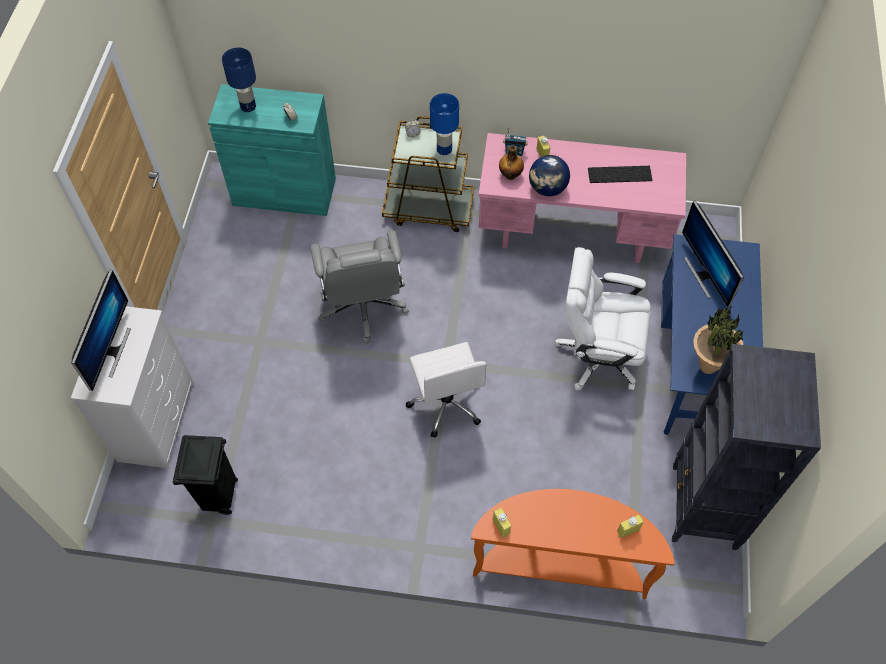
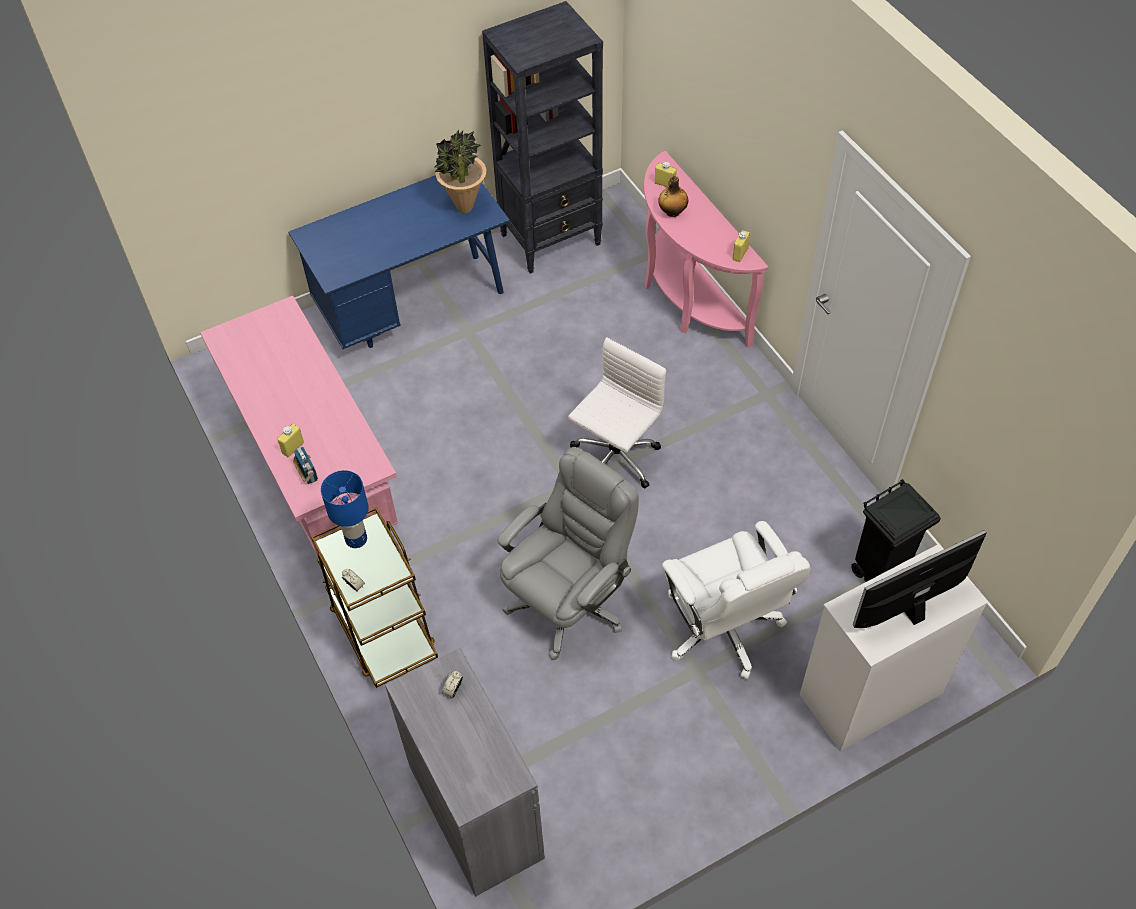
camera: 125 degrees left, 5 degrees down
(247, 106) = (473, 758): blue table lamp -> none
(284, 192) = (475, 811): turquoise cabinet -> grey cabinet
(510, 174) = (345, 459): bottle -> bottle (672, 212)
(547, 188) = (341, 417): globe -> none
(560, 564) = (686, 298): orange console table -> pink console table
(598, 355) = (458, 376): white office chair -> white office chair (723, 628)
(620, 173) = (272, 369): keyboard -> none
(704, 275) = (361, 251): monitor -> none

